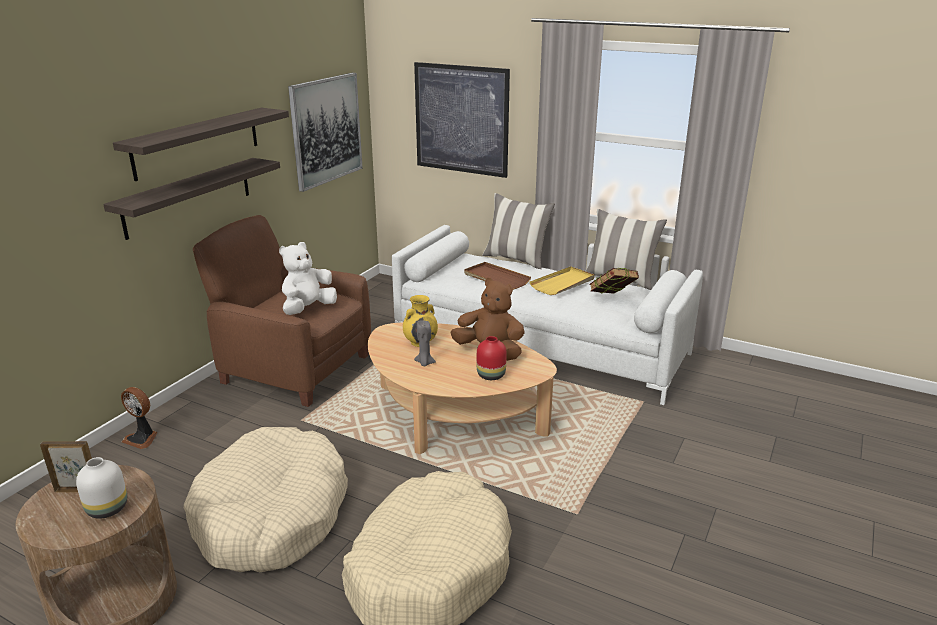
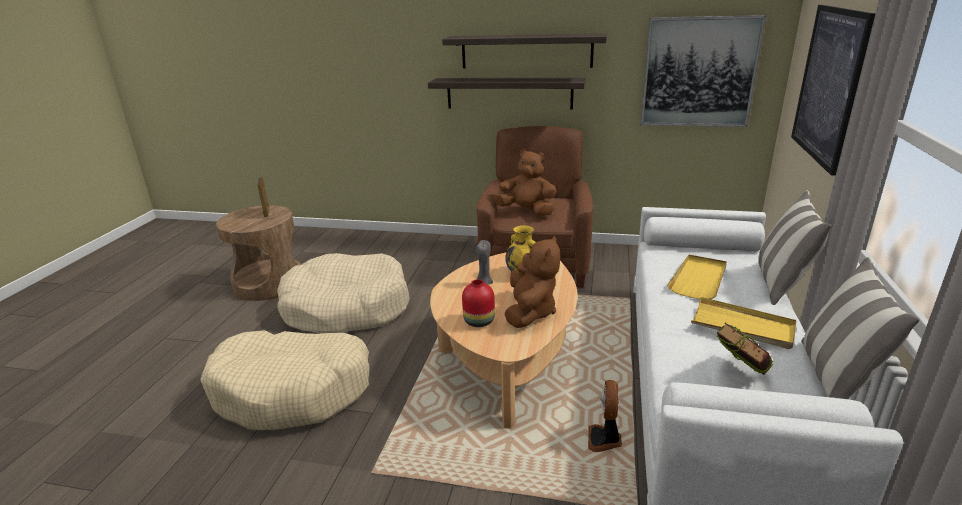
camera: 75 degrees right, 0 degrees up
(108, 509) = (247, 223): white vase -> none
(142, 438) = (417, 242): fan -> fan (604, 440)
(308, 309) = (527, 211): white plush toy -> brown plush toy
(496, 278) = (699, 279): brown tray -> yellow tray

